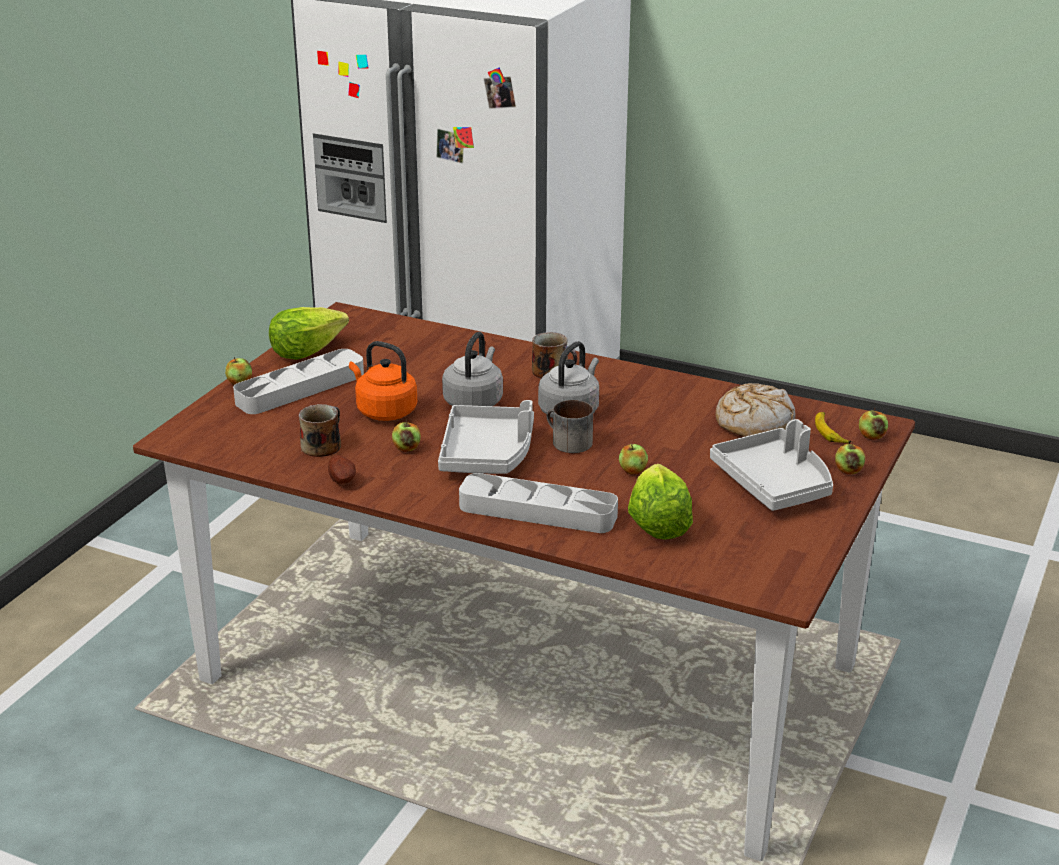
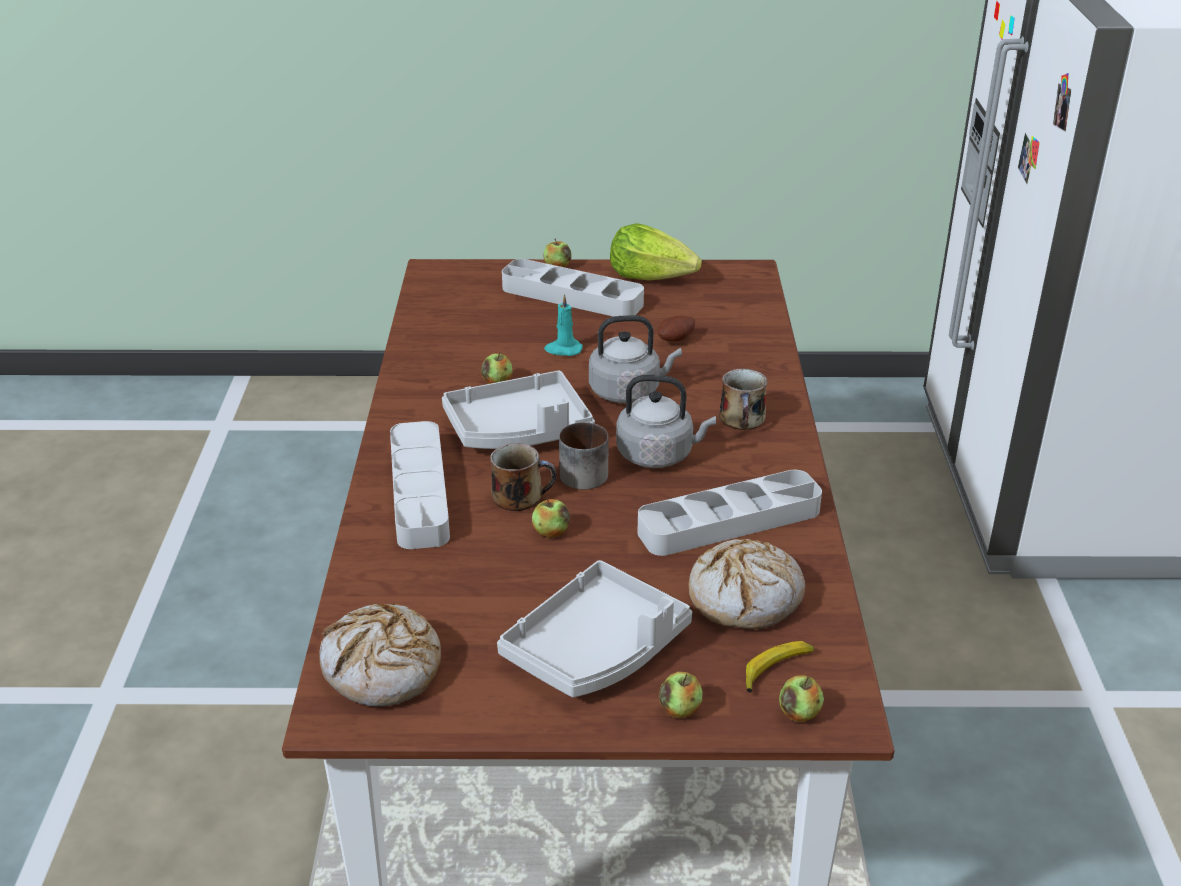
camera: 65 degrees right, 5 degrees up
(322, 445) = (469, 339): mug -> mug (520, 496)
(342, 480) = (411, 368): potato -> potato (677, 340)
(384, 411) = (563, 349): orange kettle -> turquoise candle
(657, 523) = (443, 578): lettuce -> none
(670, 407) = (729, 521): none -> grey tray
(746, 565) = (383, 668): none -> bread

